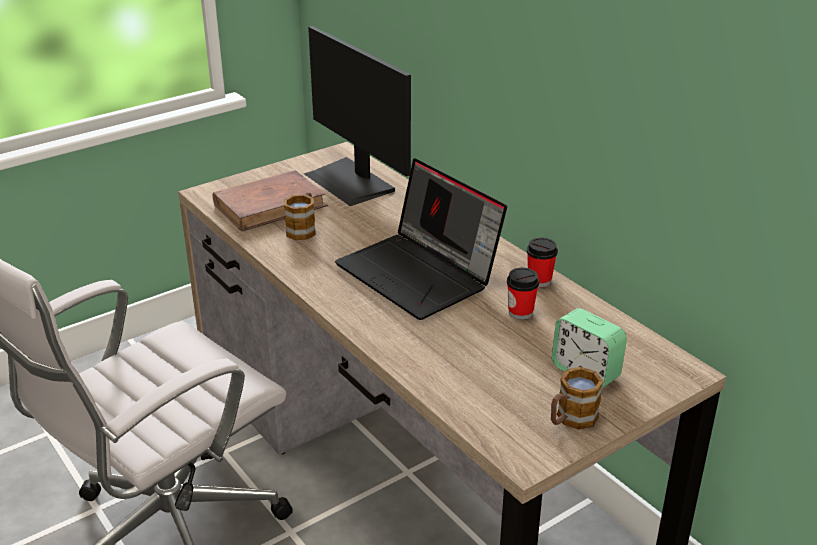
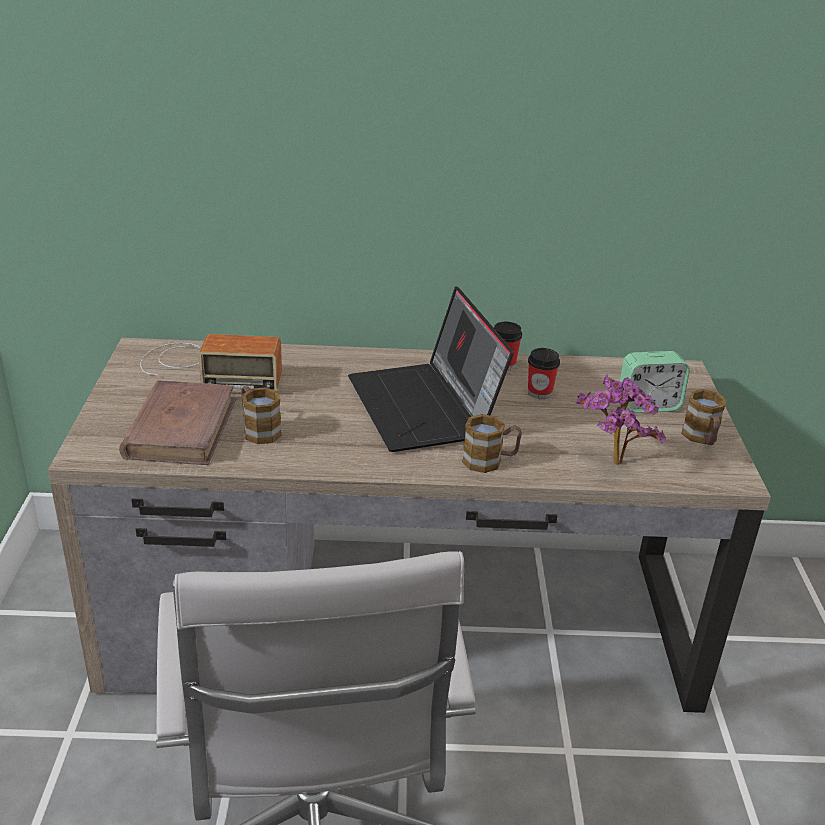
camera: 55 degrees left, 0 degrees up
(351, 181) = (207, 369): monitor -> radio
(384, 328) = (490, 461): none -> mug
(420, 274) = (425, 408): laptop -> laptop turned 75 degrees clockwise
(455, 385) = (611, 465): none -> potted plant

